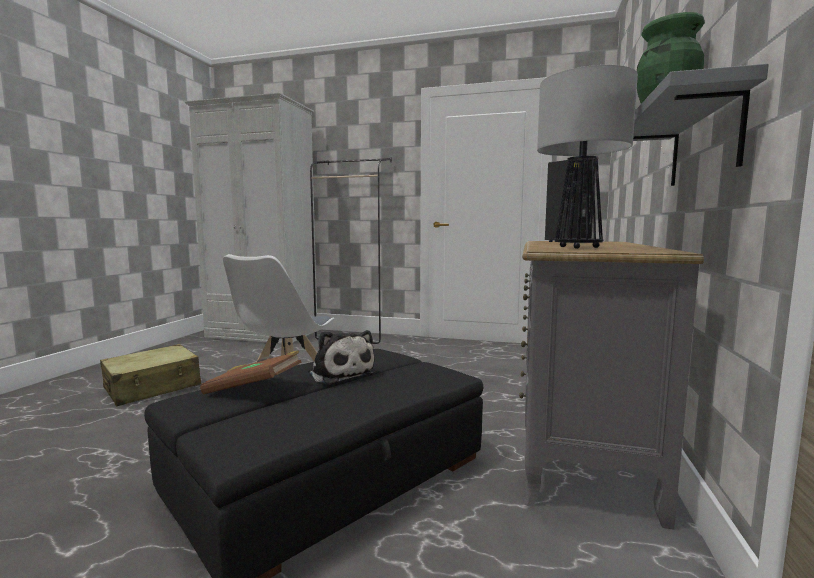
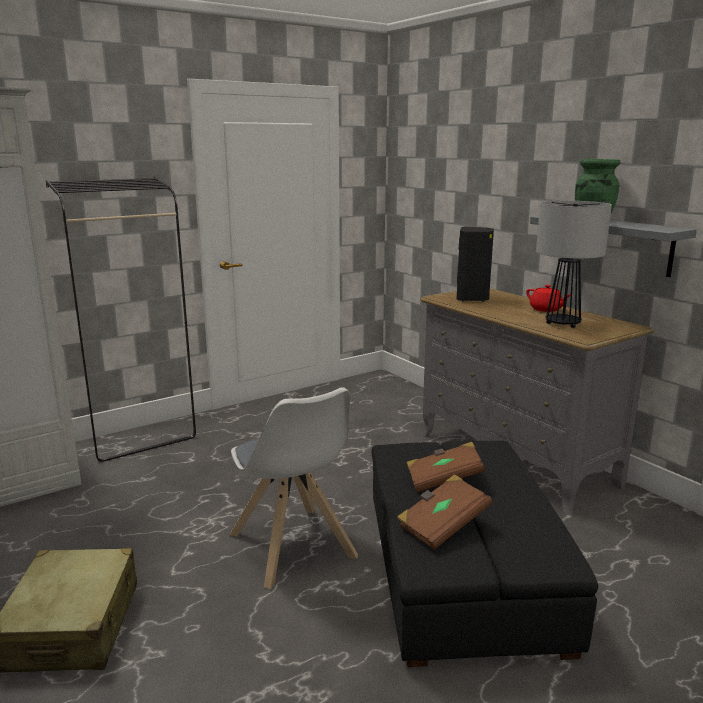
camera: 50 degrees left, 10 degrees up
(340, 373) = (443, 480): plush toy -> brown book
(614, 245) = (546, 309): none -> red teapot

